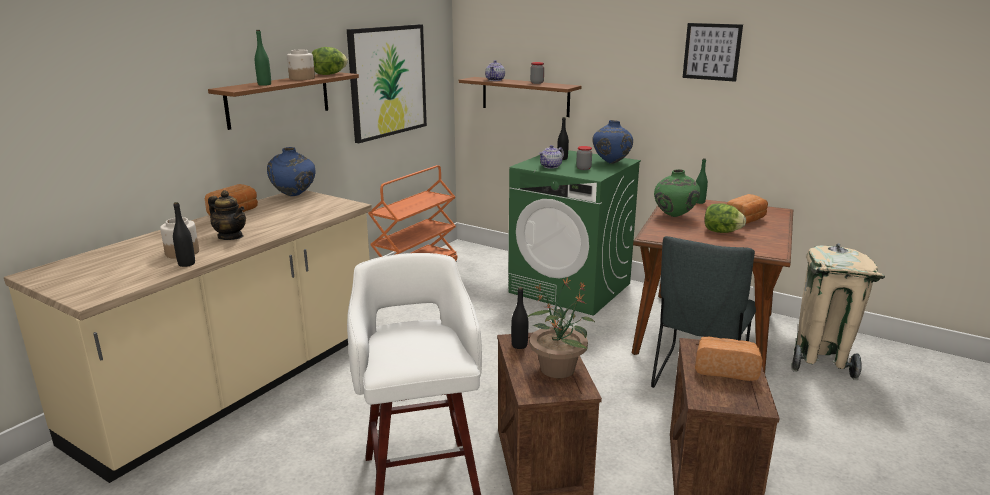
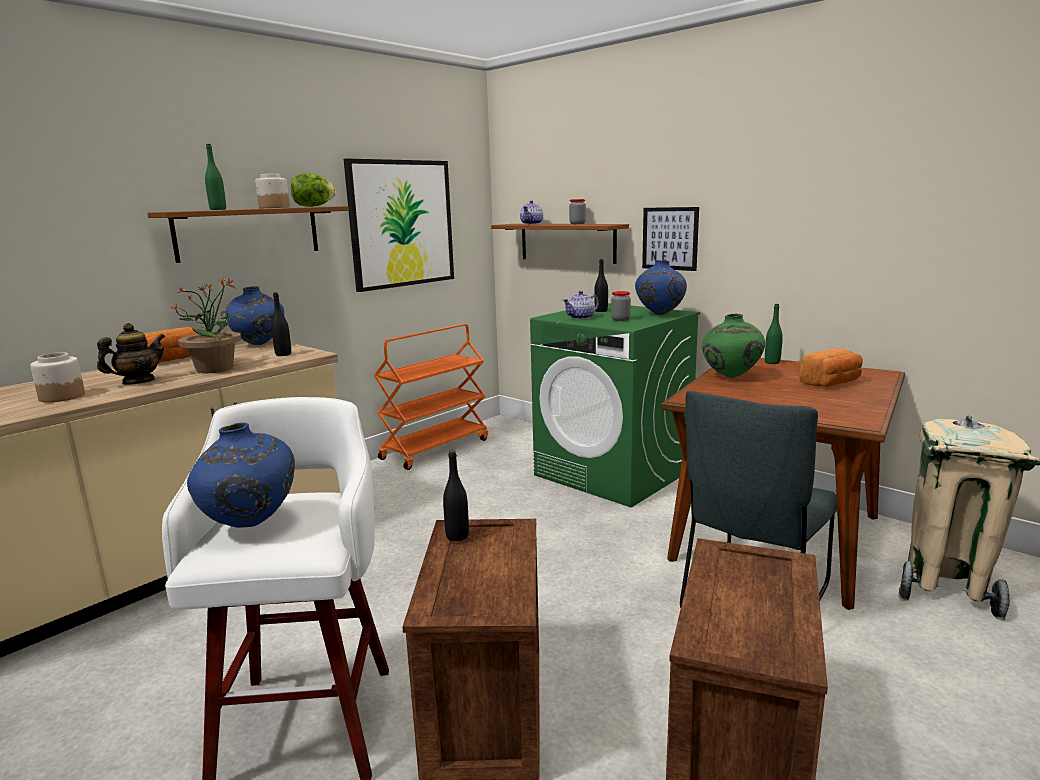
camera: 10 degrees right, 5 degrees down
(186, 264) = (50, 408): black bottle -> black bottle (283, 354)
(231, 237) = (138, 382): teapot -> teapot turned 90 degrees counterclockwise
(400, 346) = (250, 526): none -> blue vase
(557, 368) = (493, 573): potted plant -> potted plant (216, 368)
(712, 51) = (786, 166): picture -> picture (670, 238)
(721, 232) = (790, 395): lettuce -> none
(725, 370) = (754, 592): bread -> none

